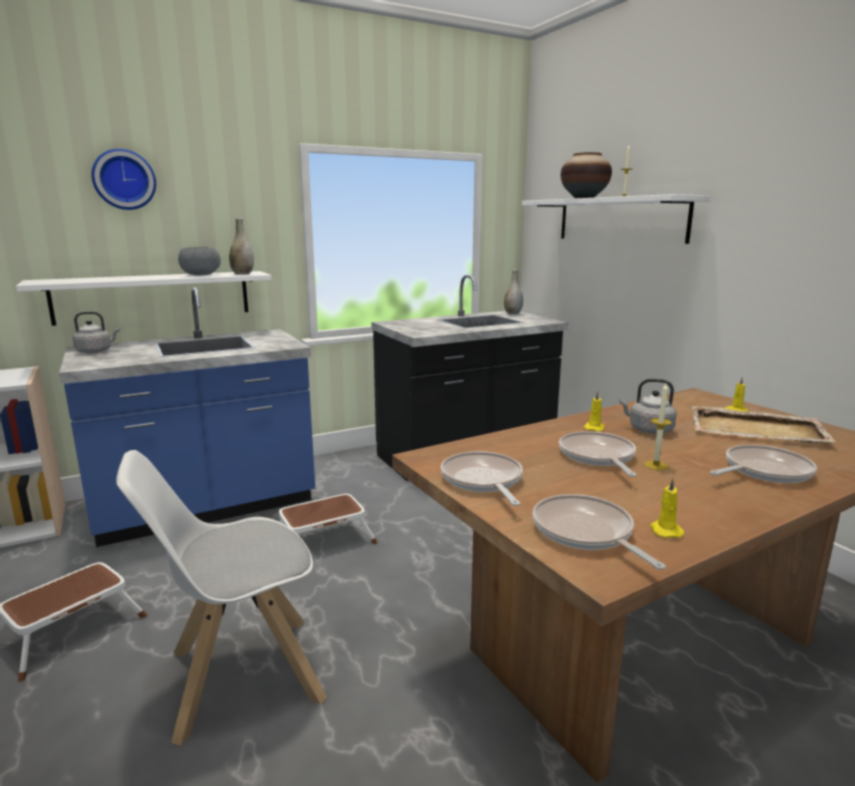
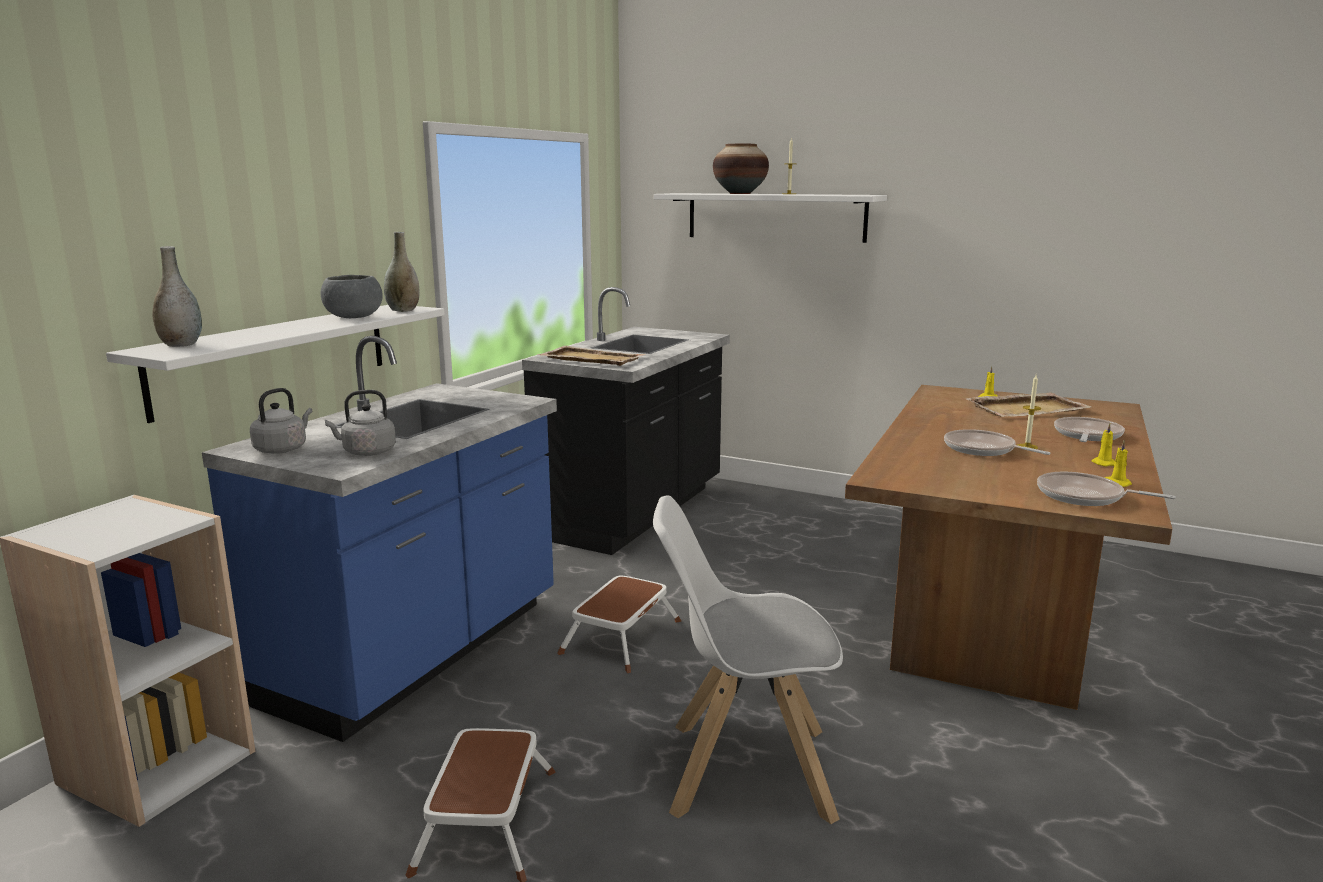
camera: 35 degrees left, 0 degrees up
(124, 180) = (236, 179): wall clock -> none
(240, 676) = (743, 770): chair -> chair turned 60 degrees clockwise
(413, 326) = (591, 359): none -> beige tray
(483, 481) = (956, 484): frying pan -> none
(513, 313) = (647, 330): grey vase -> grey vase (181, 345)
(594, 428) = (932, 430): yellow candle -> yellow candle (1103, 463)
(648, 430) = (968, 423): grey kettle -> grey kettle (366, 452)

